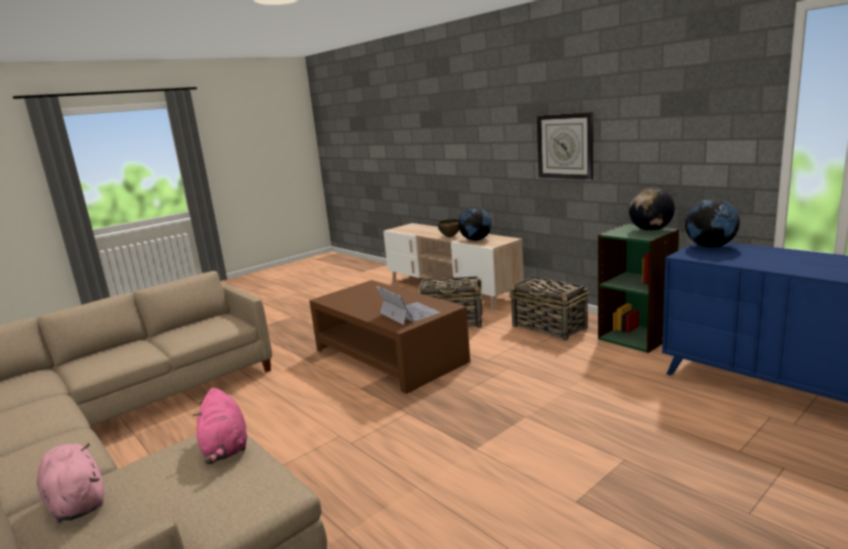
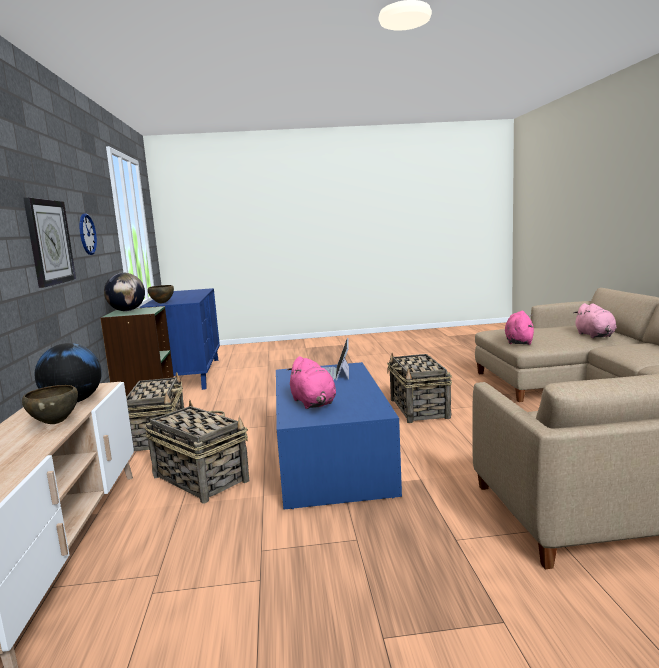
camera: 145 degrees left, 5 degrees down
(363, 428) = (419, 409): none -> basket
(375, 293) = (313, 403): none -> pink plush toy
(389, 356) = (331, 457): brown coffee table -> blue coffee table
(648, 139) = (87, 234): none -> wall clock
(710, 246) = (162, 303): globe -> brown bowl

